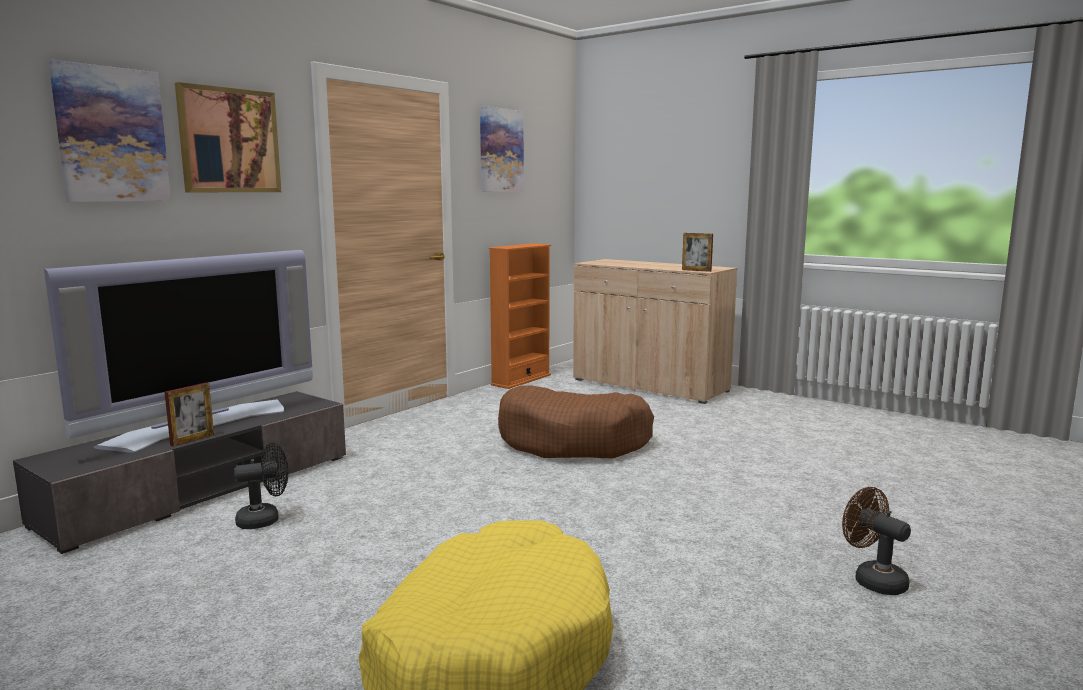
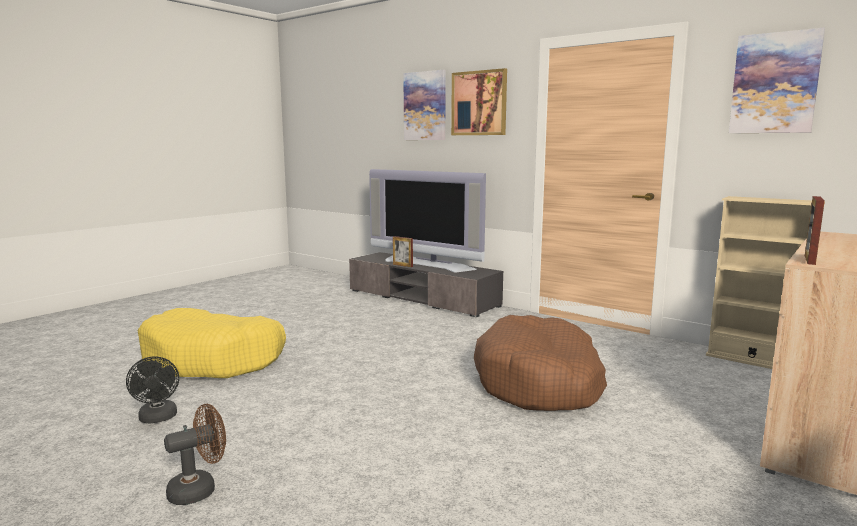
camera: 90 degrees right, 0 degrees up
(265, 520) = (379, 312): black fan -> black fan (158, 418)
(521, 380) = (752, 360): orange bookcase -> beige bookcase

